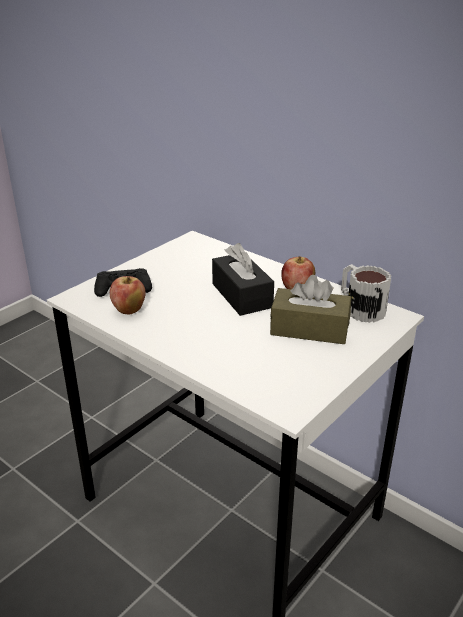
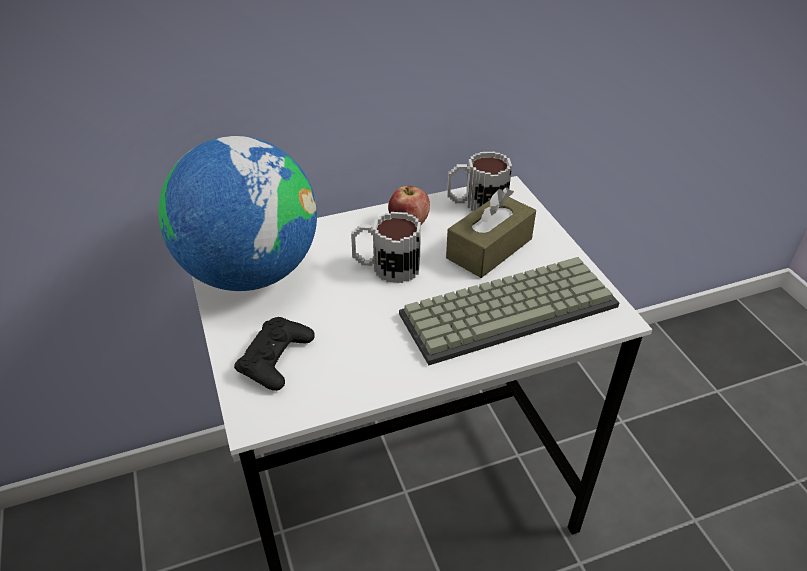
camera: 60 degrees left, 10 degrees up
(128, 310) = (338, 371): apple -> none
(188, 255) = (250, 273): none -> globe
(242, 295) = (386, 267): black tissue box -> mug
(250, 356) = (509, 307): none -> keyboard

